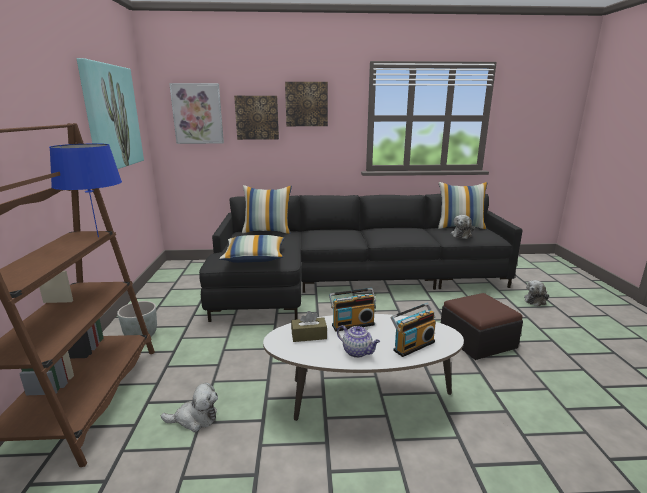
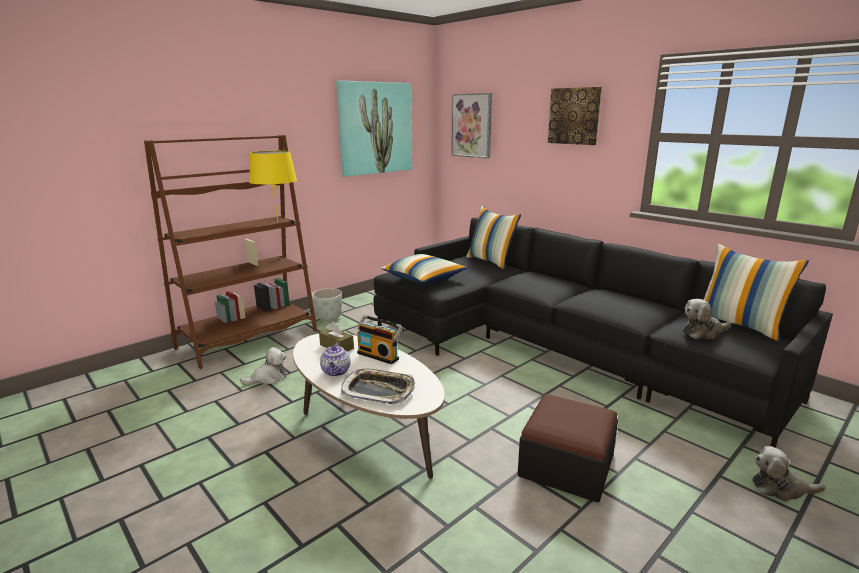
camera: 50 degrees right, 0 degrees up
(98, 237) = (277, 222): blue table lamp -> yellow table lamp
(195, 419) = (268, 378): plush toy -> plush toy turned 75 degrees counterclockwise
(257, 117) = (522, 131): picture -> none
(412, 345) = (378, 391): radio -> tray

